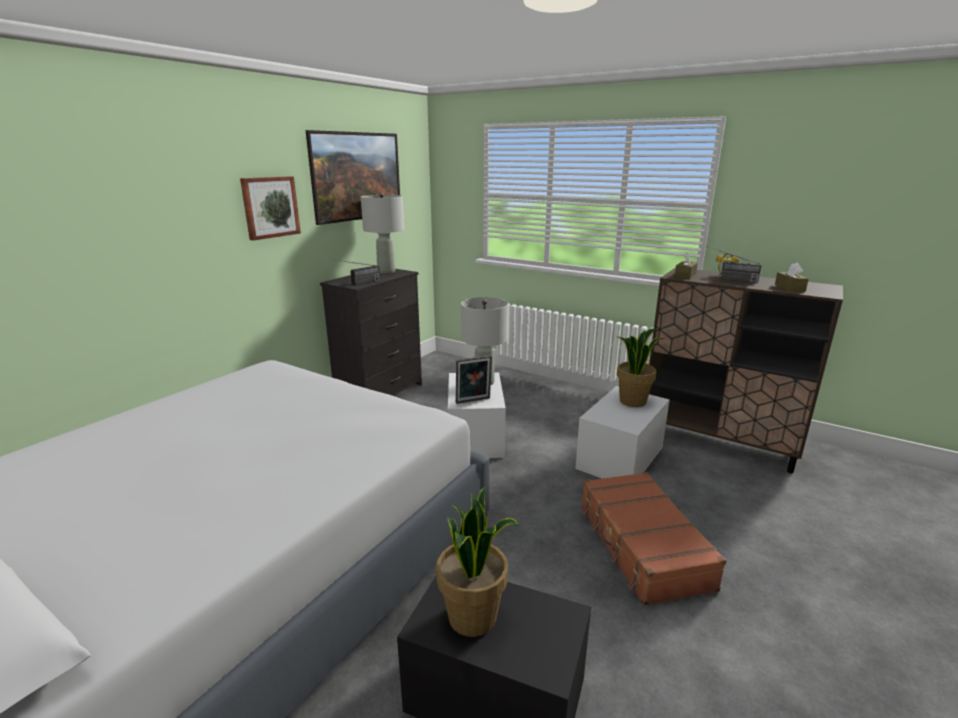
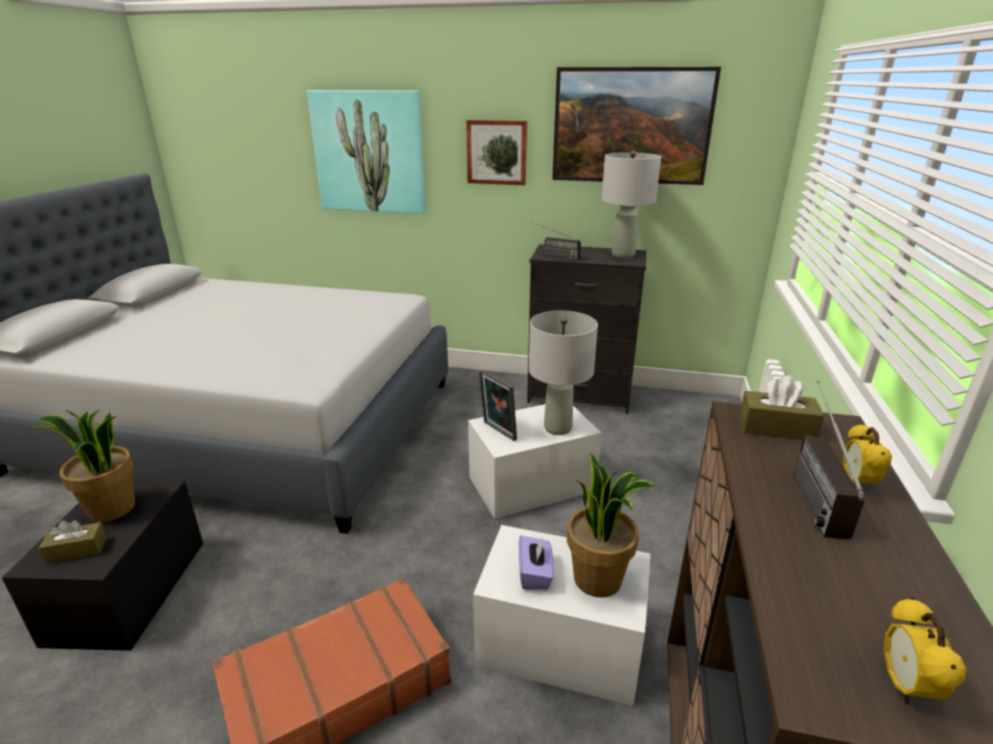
camera: 70 degrees right, 5 degrees up
(131, 225) = (369, 152): none -> picture
(625, 415) = (535, 574): none -> purple tissue box
(789, 288) = (825, 600): brown tissue box -> brown tissue box (77, 550)
(820, 289) = (905, 687): none -> alarm clock

